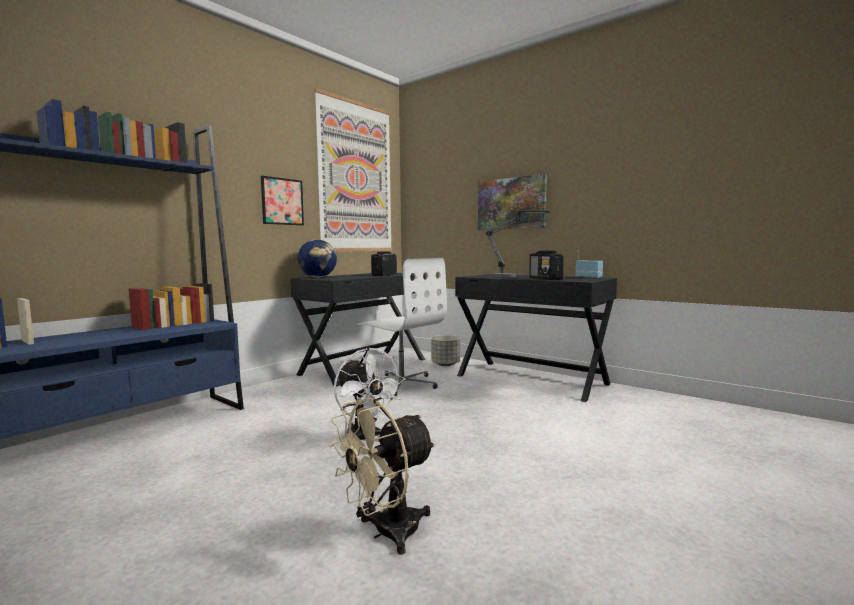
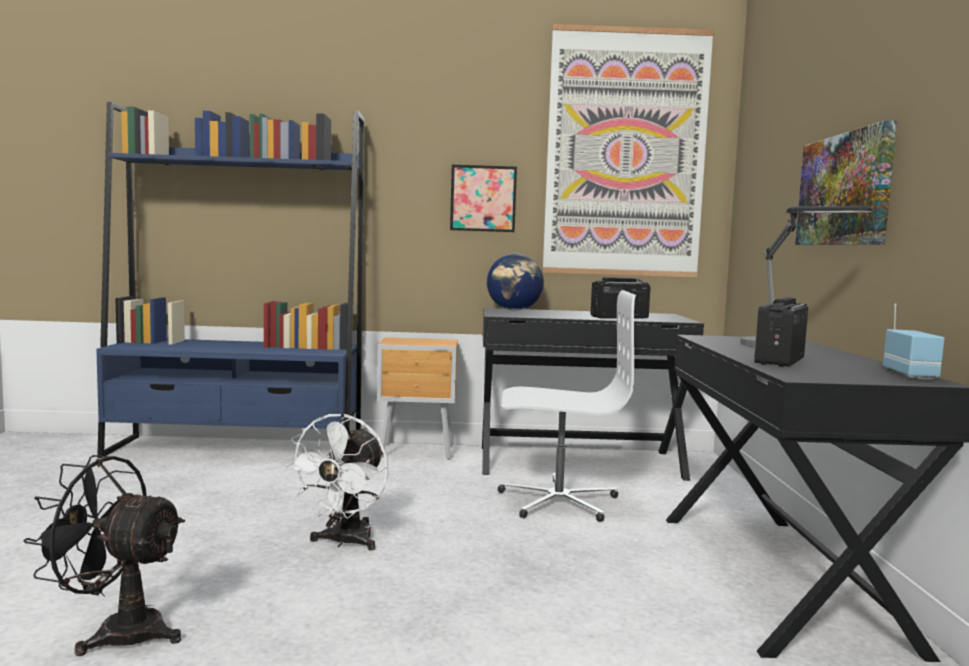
camera: 50 degrees right, 0 degrees up
(268, 388) = (418, 452): none -> brown nightstand
(386, 533) = (117, 632): beige fan -> black fan
(402, 384) = (557, 501): white office chair -> white office chair turned 90 degrees counterclockwise
(445, 364) = (699, 498): grey planter -> none

